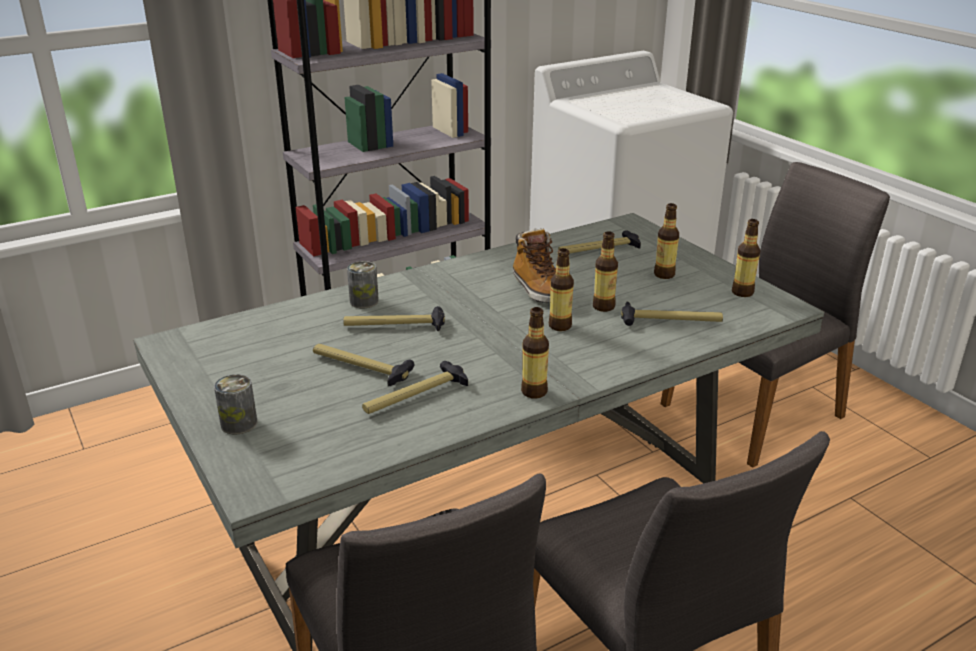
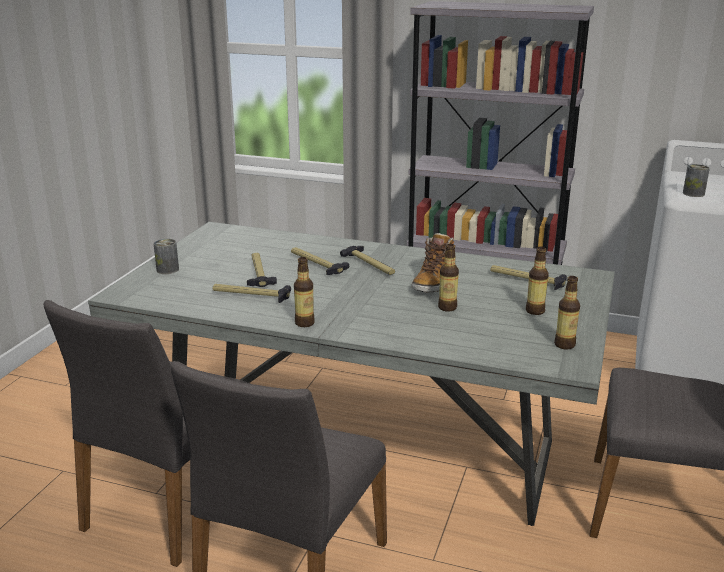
camera: 50 degrees right, 5 degrees down
(364, 301) = (330, 248): can -> can (693, 193)
(560, 326) = (397, 304): bottle -> none
(670, 321) = (468, 334): hammer -> hammer (370, 265)

